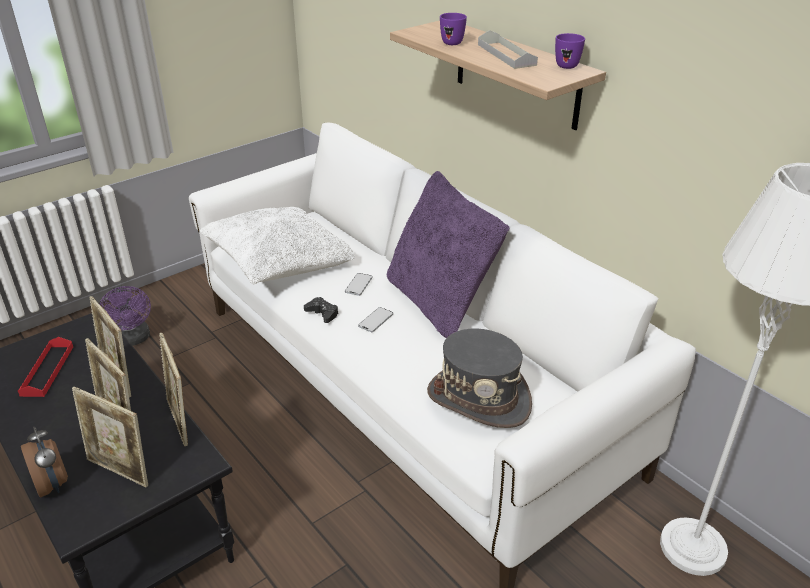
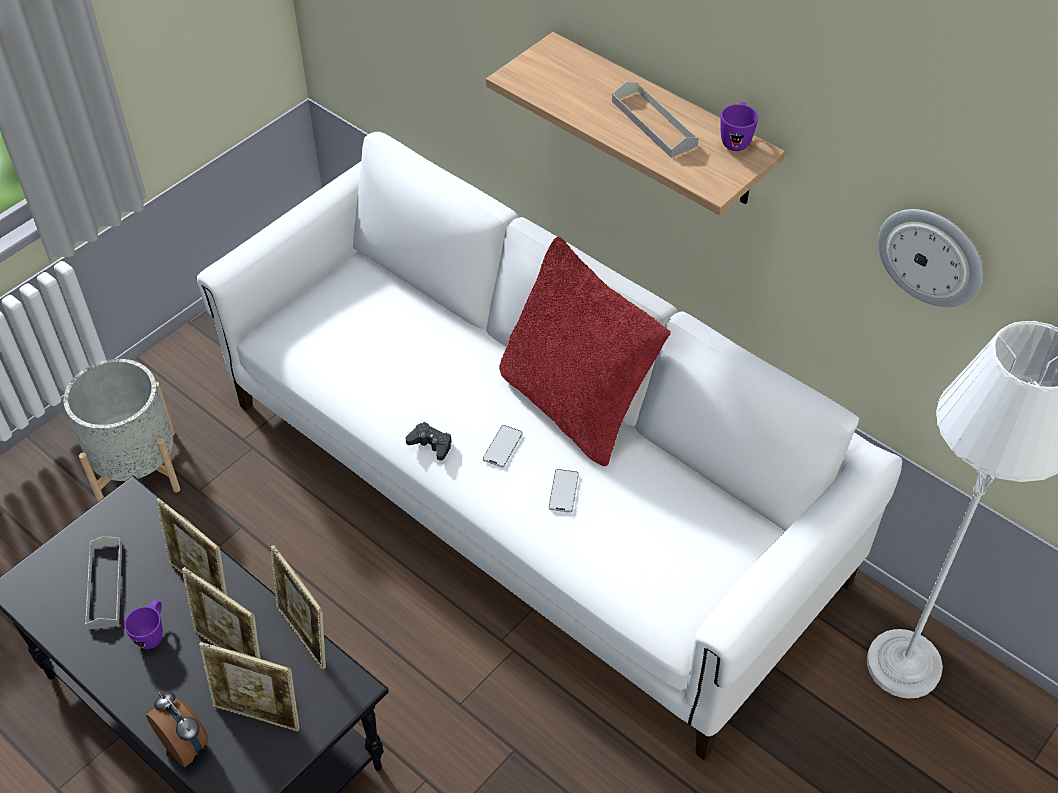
camera: 10 degrees left, 15 degrees up
(47, 370) = (105, 585): red tray -> grey tray
(133, 339) = (137, 468): purple fan -> grey planter
(280, 261) = (346, 359): white pillow -> none
(358, 285) = (465, 389): phone -> phone (563, 491)
(440, 300) = (575, 400): purple pillow -> red pillow
(454, 42) = (579, 97): purple mug -> purple mug (153, 634)
(479, 399) = (655, 550): grey hat -> none
(723, 141) = (931, 256): none -> wall clock

